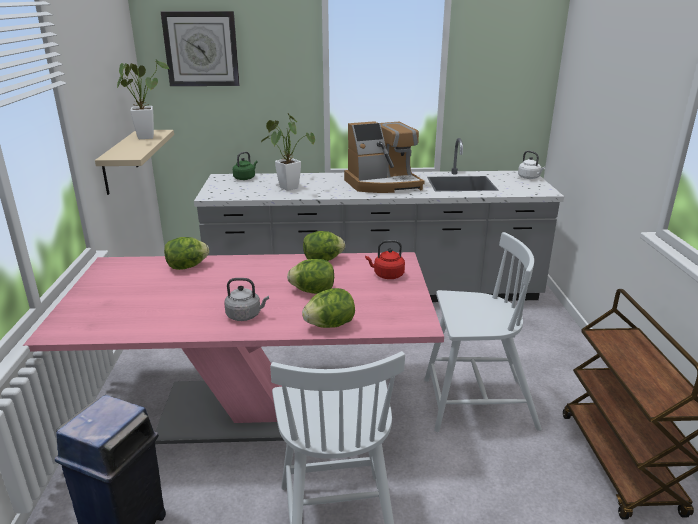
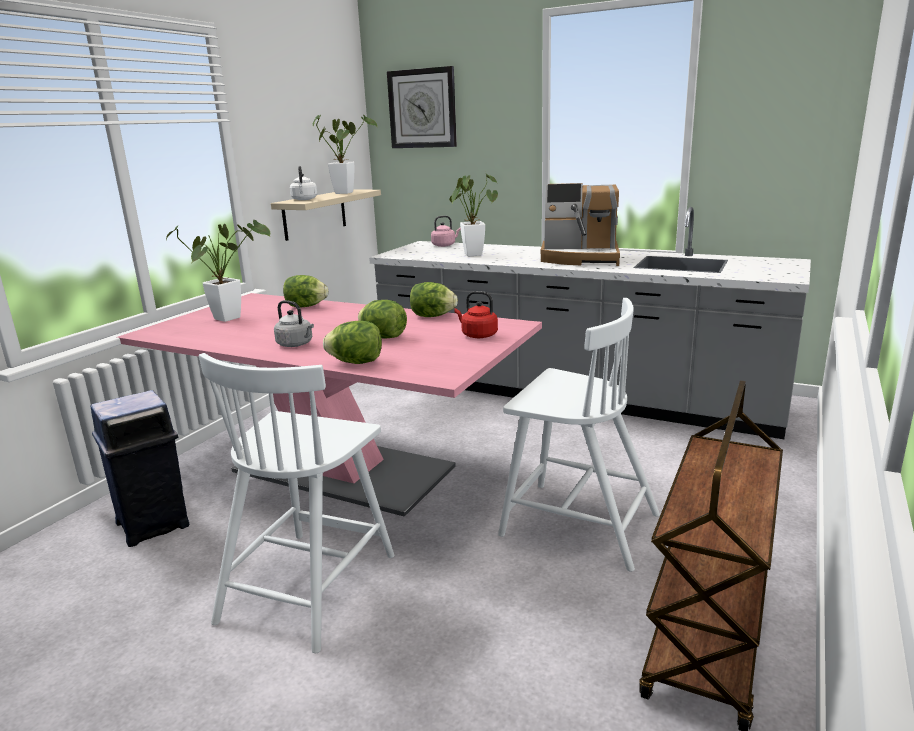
camera: 30 degrees right, 5 degrees down
(126, 293) = (232, 317): none -> potted plant
(245, 178) = (445, 245): green kettle -> pink kettle
(529, 178) = (789, 265): white kettle -> white kettle (304, 199)

